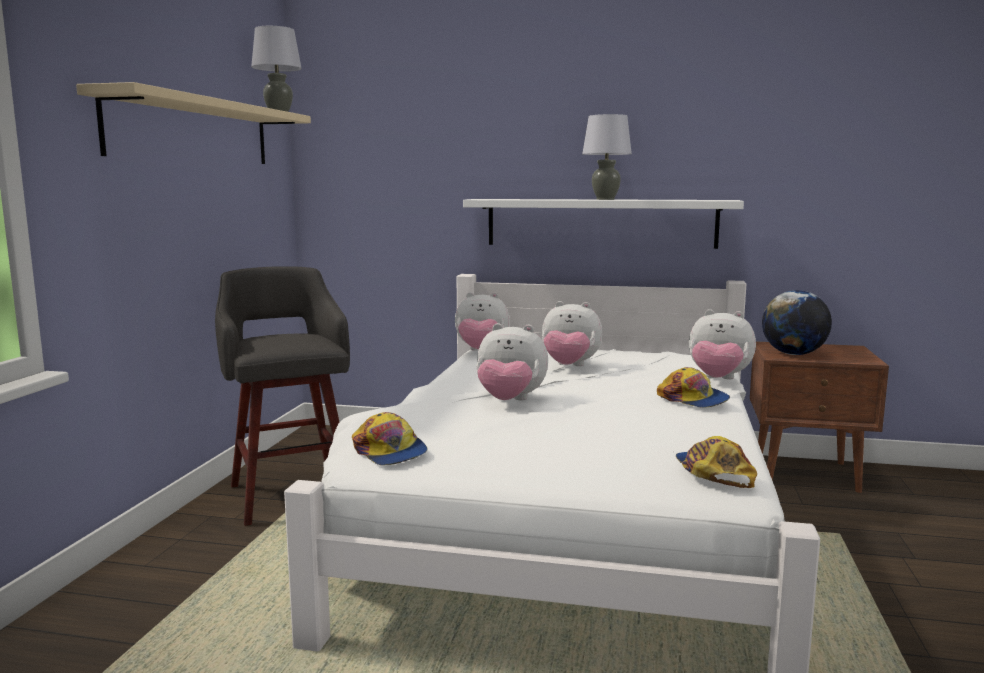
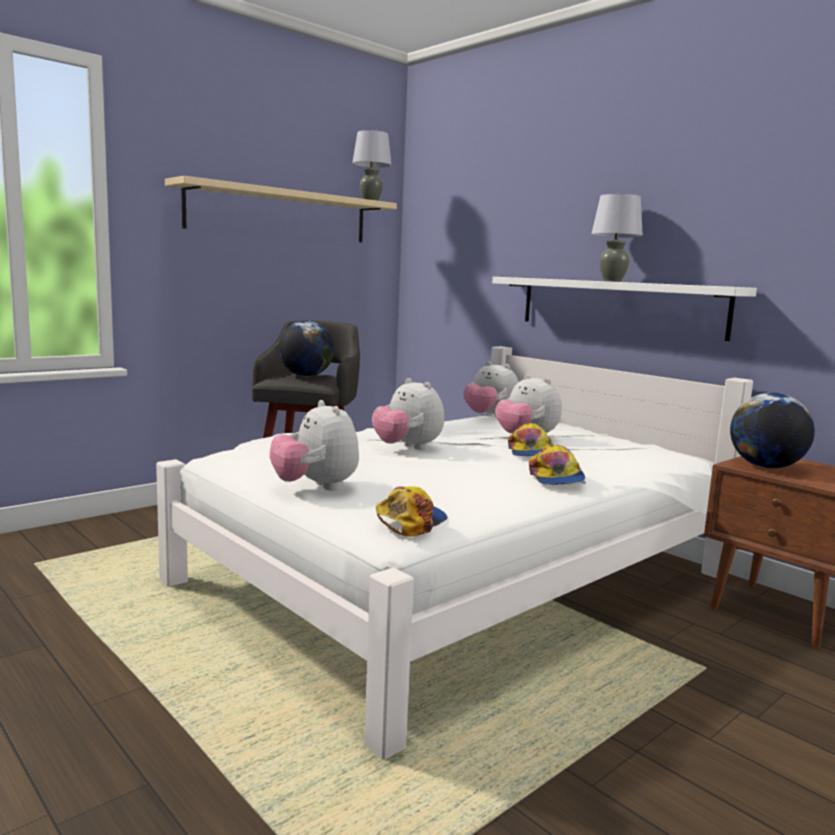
camera: 35 degrees right, 0 degrees up
(287, 339) = (305, 376): none -> globe
(390, 452) = (243, 455): cap -> cap (530, 451)
(718, 379) = (638, 473): plush toy -> plush toy (315, 487)

